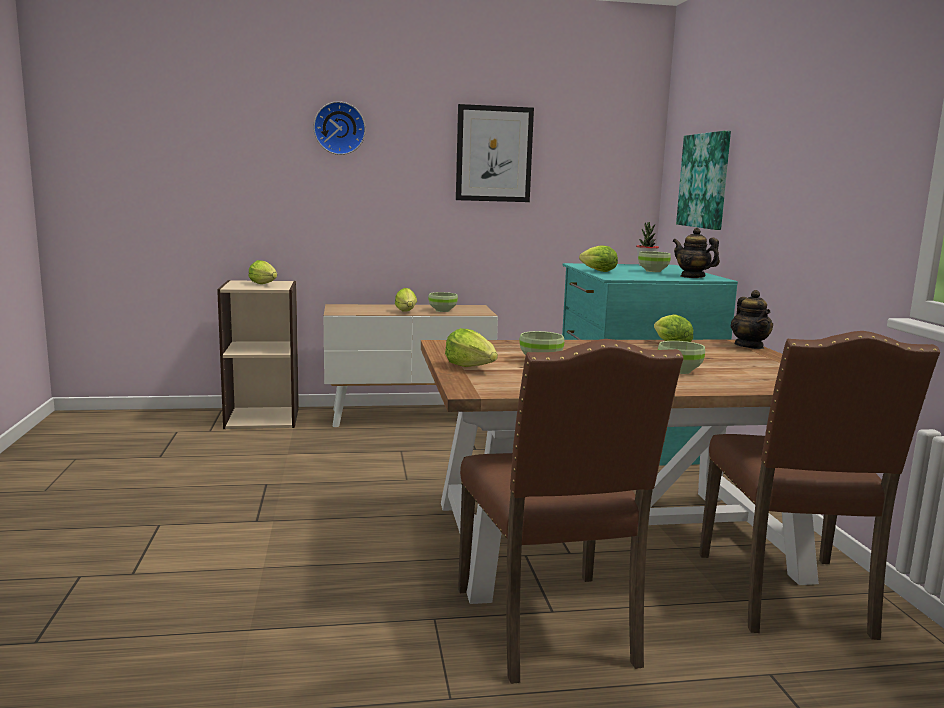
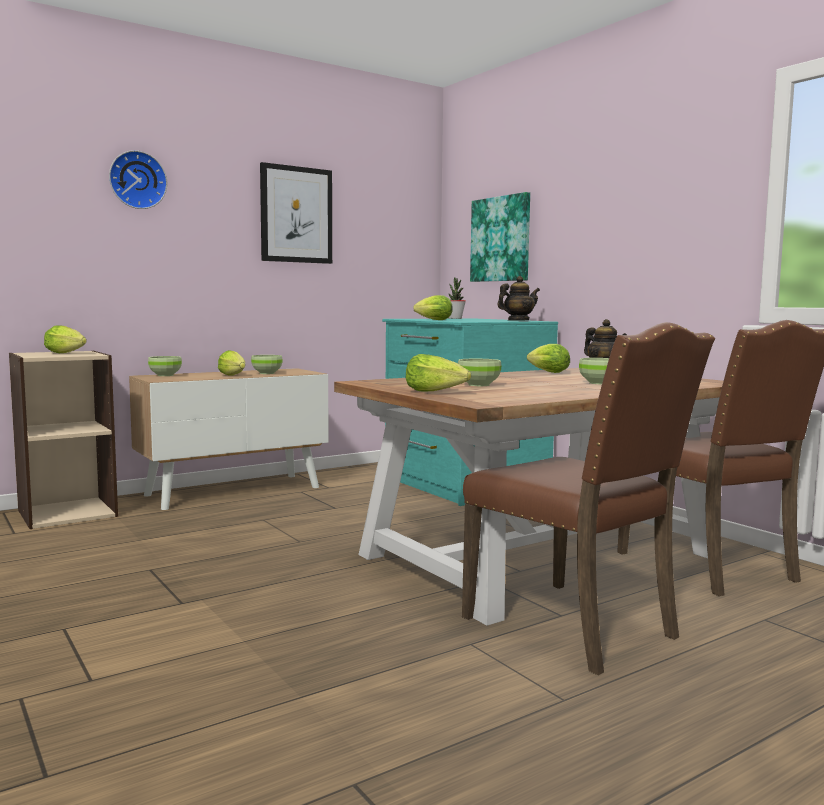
camera: 25 degrees left, 5 degrees down
(652, 271) = (474, 319): green bowl -> green bowl (165, 375)
(692, 276) = (518, 320): teapot -> teapot turned 135 degrees clockwise

